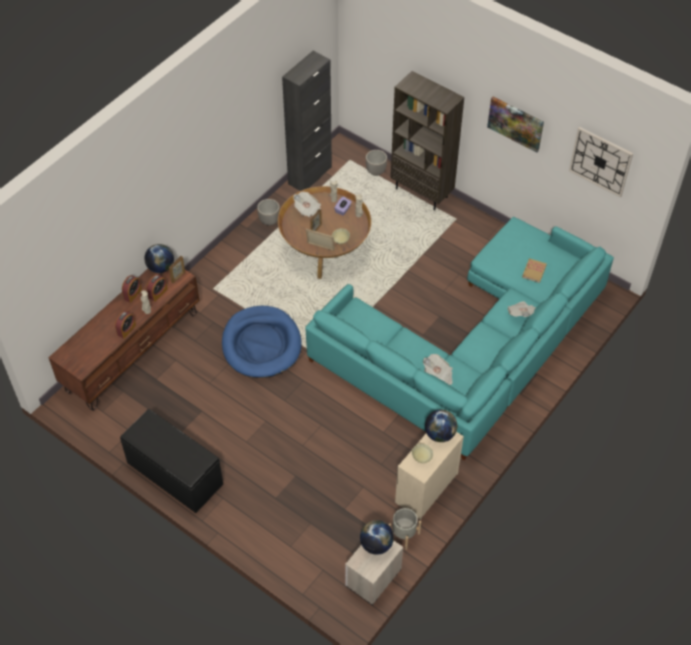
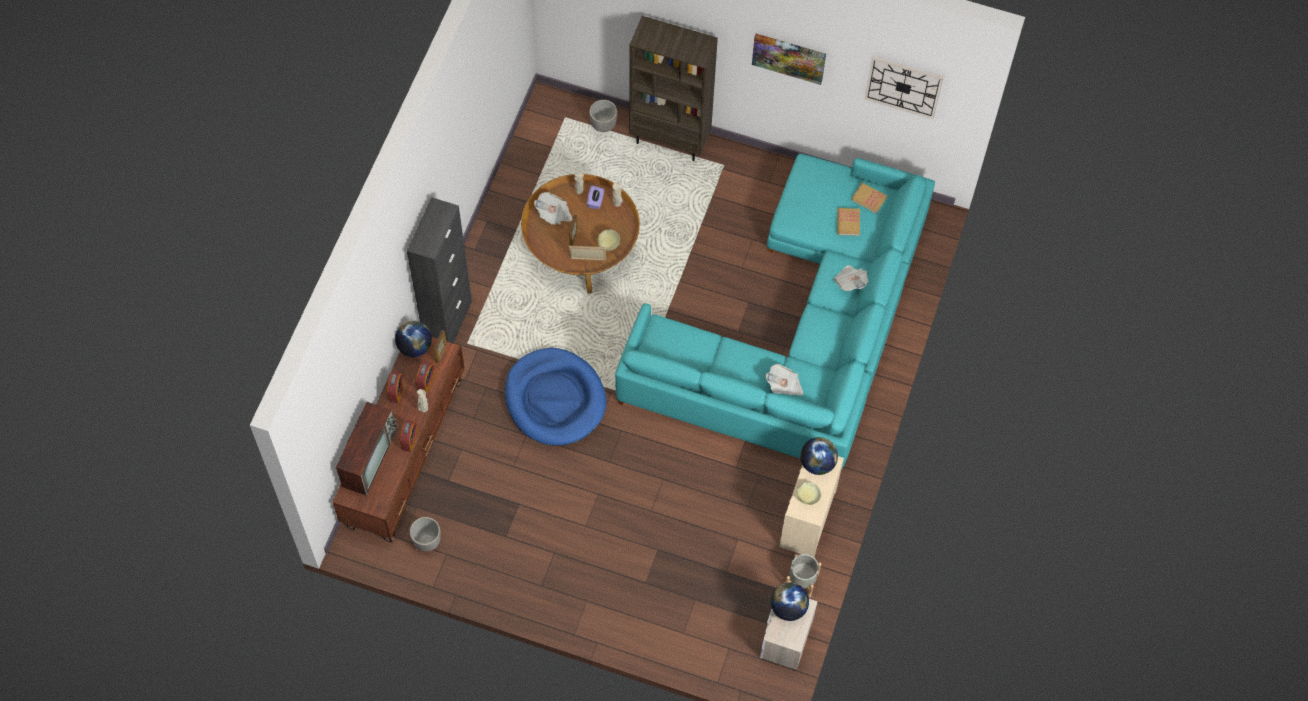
camera: 20 degrees left, 10 degrees up
(91, 333) = (369, 457): none -> television
(174, 474) = (519, 589): black bench -> none
(269, 221) = (499, 232): planter -> planter (427, 542)
(310, 175) = (524, 153): black cabinet -> black cabinet (448, 322)
(557, 259) = (869, 198): none -> book

